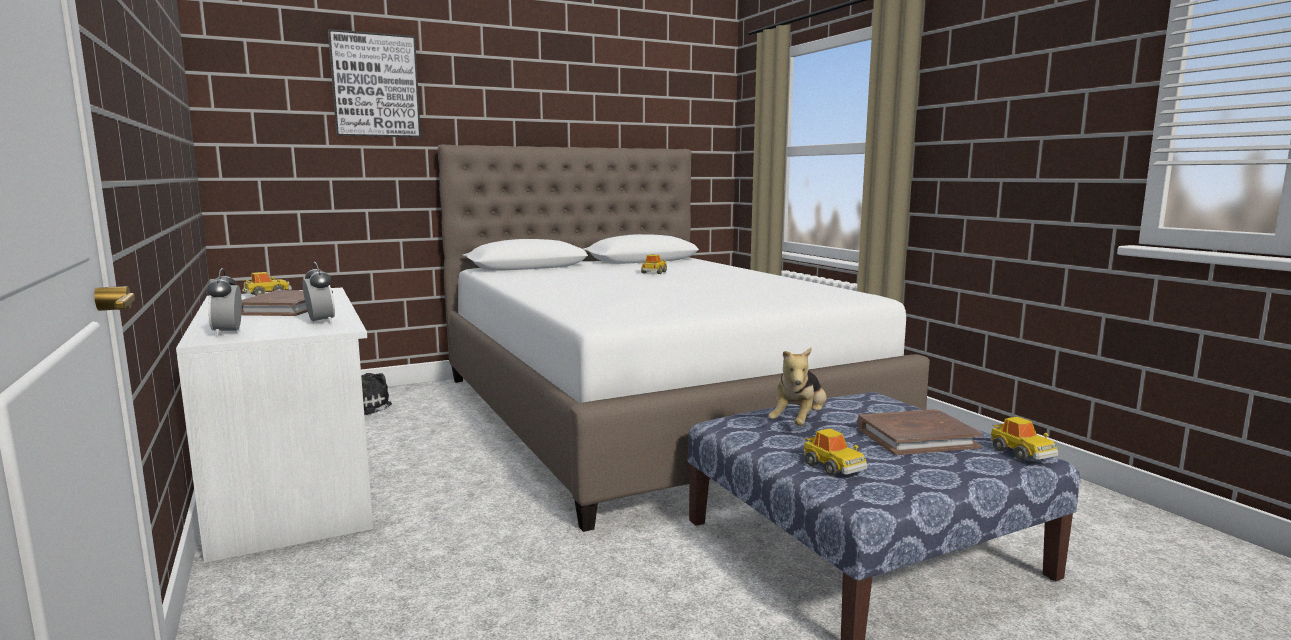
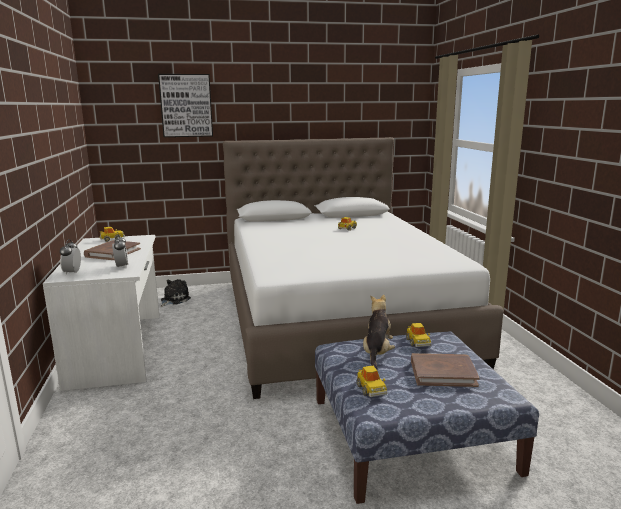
camera: 15 degrees right, 5 degrees up
(799, 423) = (377, 353): plush toy -> plush toy turned 150 degrees clockwise
(1021, 453) = (502, 394): toy car -> toy car (418, 342)

